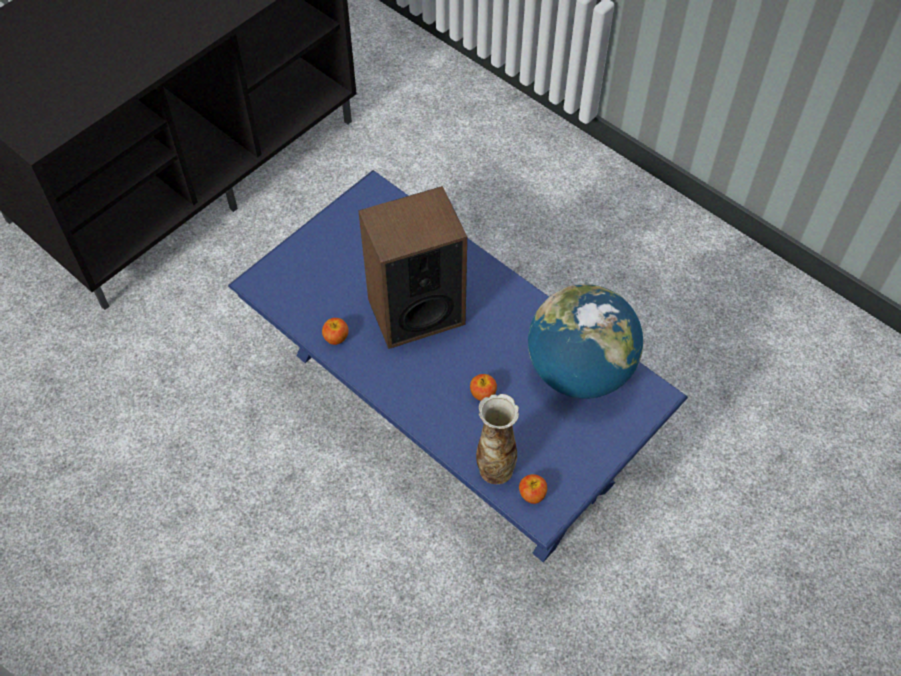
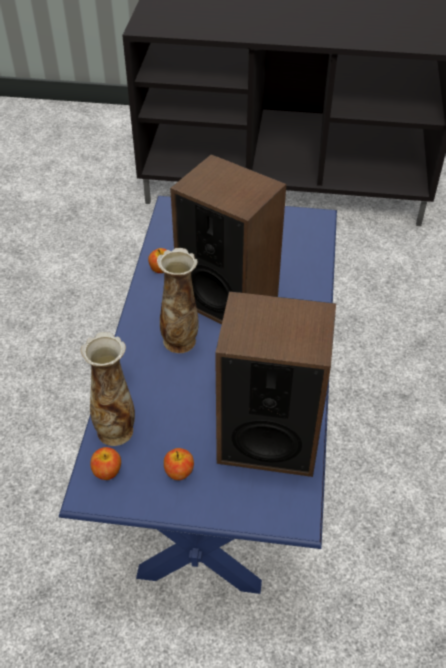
camera: 55 degrees right, 10 degrees down
(436, 372) = (180, 341): none -> vase
(482, 394) = (184, 382): apple -> apple (179, 472)
(579, 371) = (268, 438): globe -> speaker

